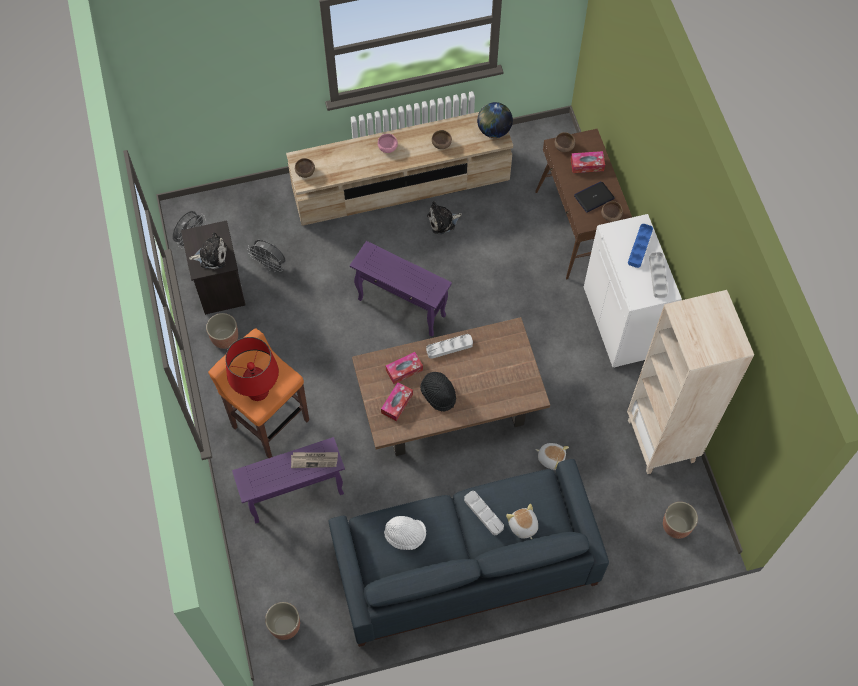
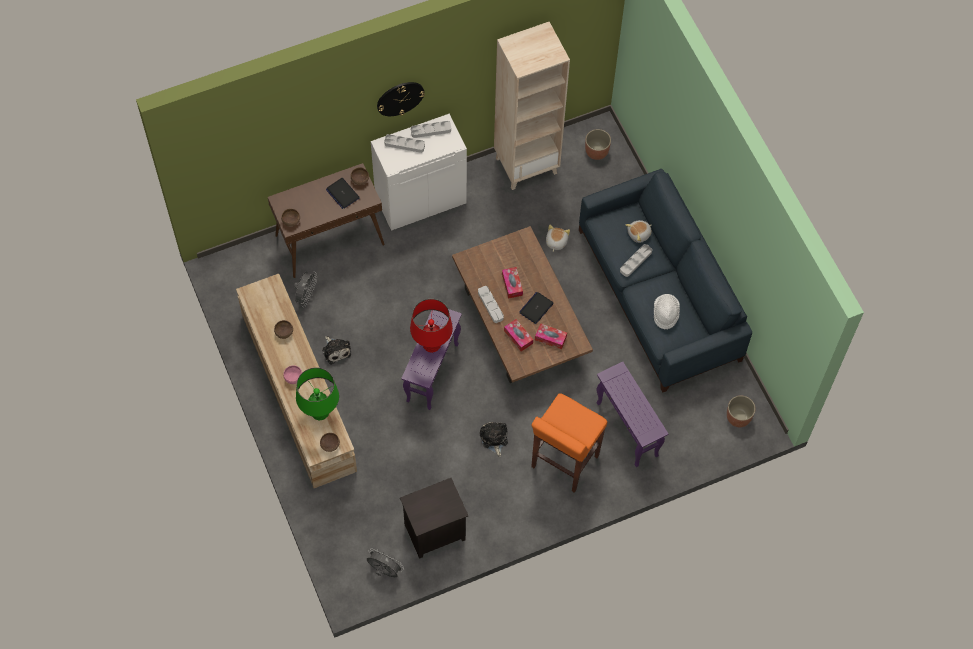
camera: 100 degrees left, 0 degrees up
(211, 255) = (440, 502): plush toy -> plush toy (494, 439)
(225, 338) = (487, 517): planter -> none
(258, 392) = (580, 424): red table lamp -> red table lamp (432, 345)
(270, 265) = (403, 492): grey fan -> grey fan (306, 296)
(314, 460) = (620, 384): newspaper -> none
(343, 167) = (320, 412): none -> green table lamp
(438, 394) = (536, 308): black hat -> laptop
(493, 130) = (263, 291): globe -> none
(587, 165) = (309, 201): tissue box -> tissue box (512, 285)
(640, 247) = (404, 144): blue tray -> grey tray
(674, 212) = (400, 98): none -> wall clock

